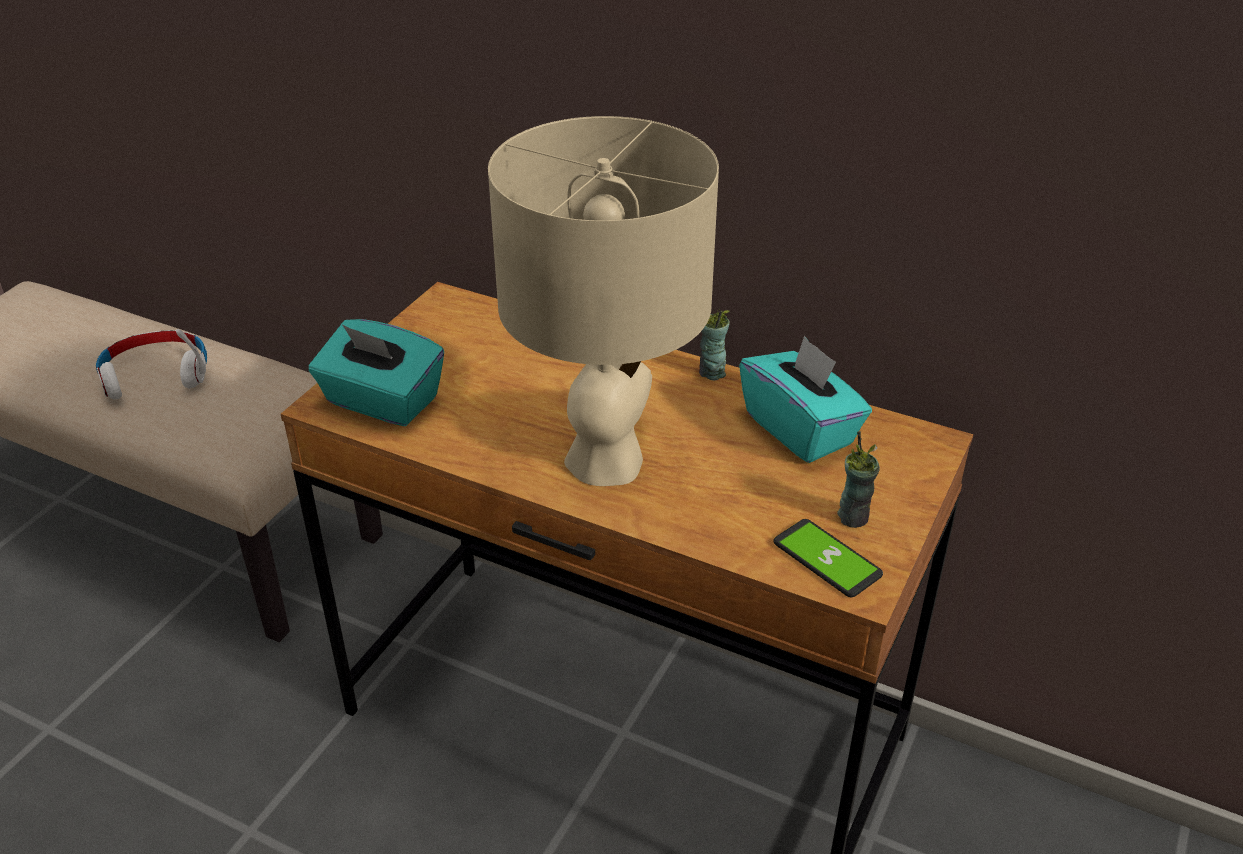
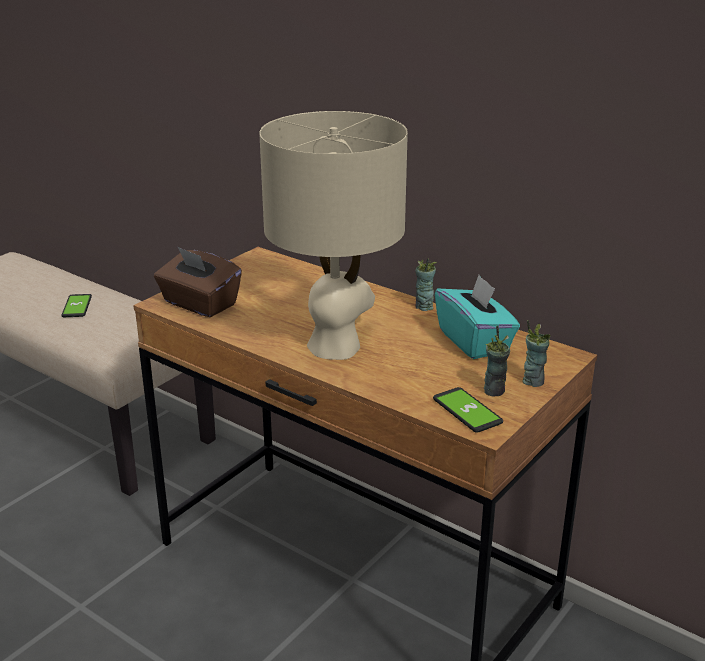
camera: 10 degrees right, 10 degrees down
(156, 375) = (77, 306): white headphones -> phone
(381, 402) = (199, 304): turquoise tissue box -> brown tissue box
(901, 493) = (533, 381): none -> cup

